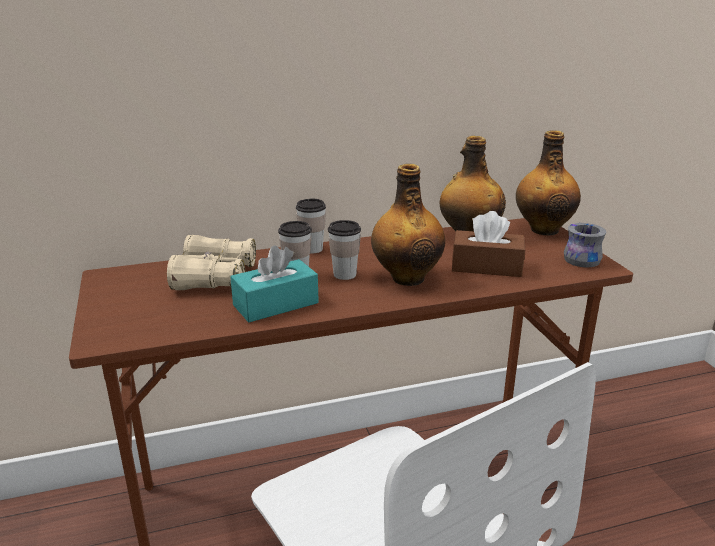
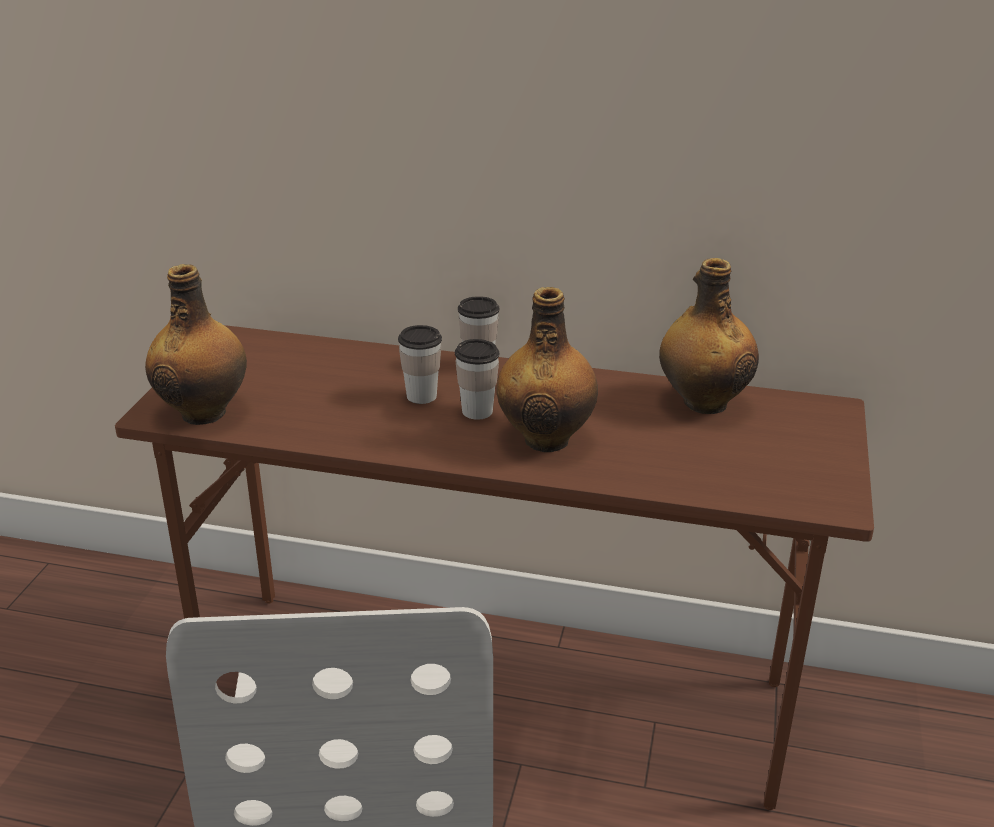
camera: 30 degrees right, 5 degrees up
(214, 277) = (332, 372): beige binoculars -> none
(276, 304) = (360, 426): turquoise tissue box -> none
(486, 266) = (669, 454): brown tissue box -> none
(543, 229) = (829, 421): bottle -> bottle (204, 412)
(578, 257) = (821, 480): grey mug -> none

